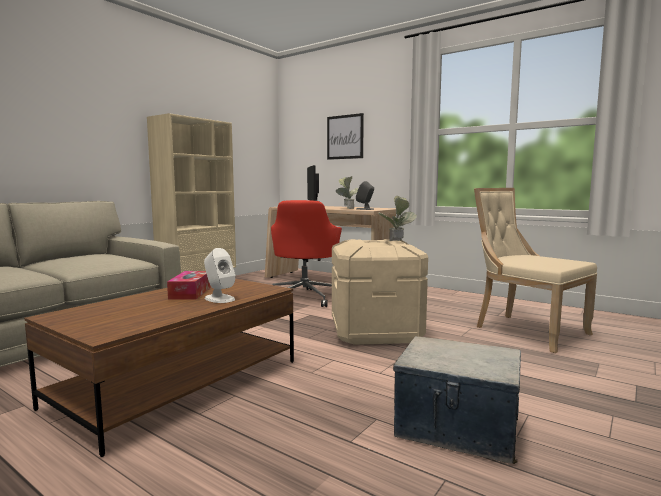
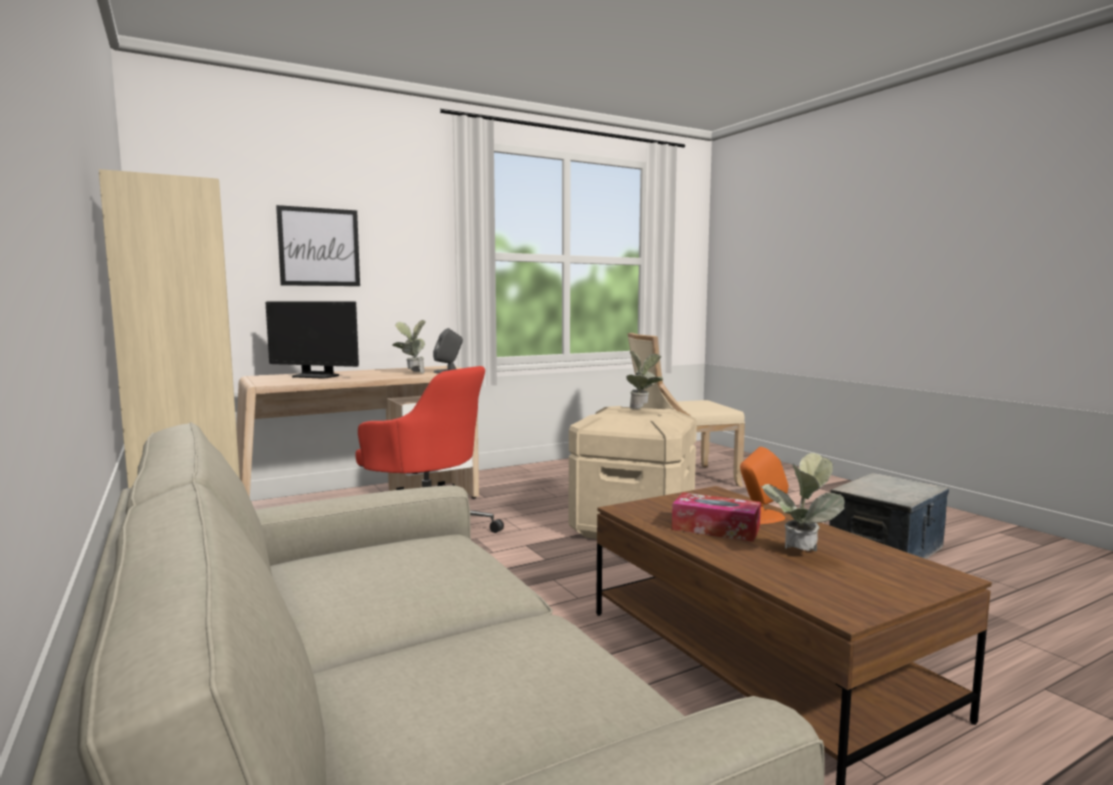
camera: 65 degrees left, 0 degrees up
(143, 307) = (799, 556): none -> potted plant
(219, 298) = (760, 517): white speaker -> orange speaker

